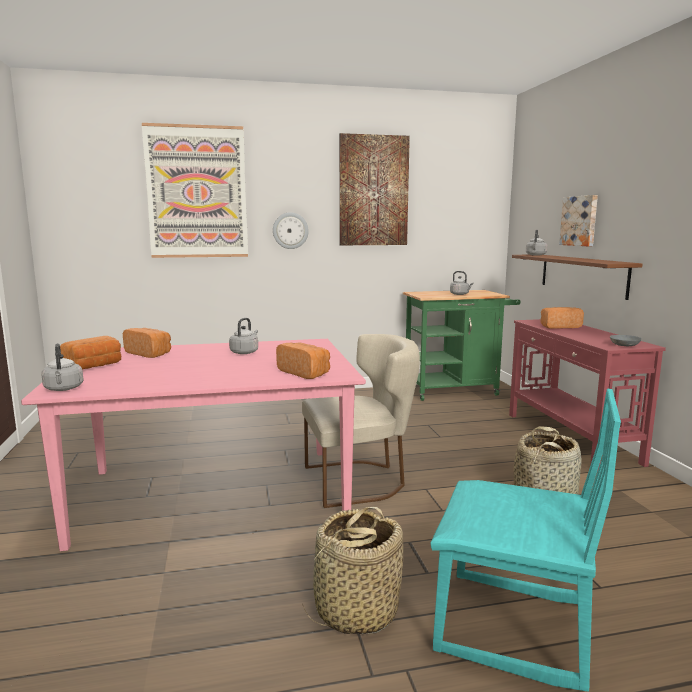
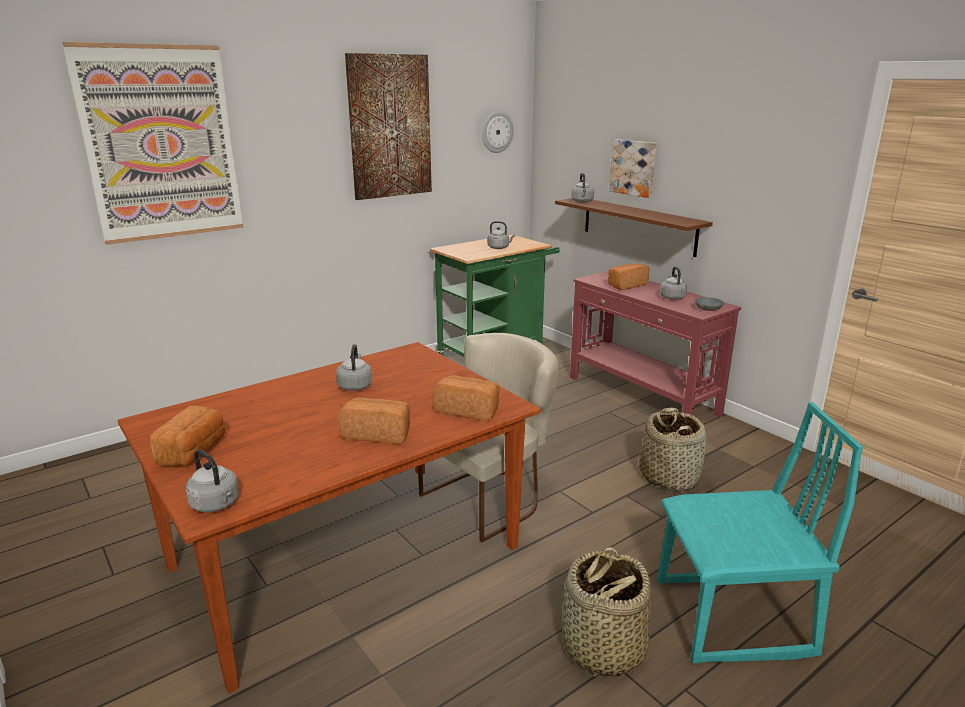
camera: 25 degrees left, 10 degrees up
(149, 353) = (234, 410): bread -> bread (378, 433)
(215, 492) = (346, 556): pink dining table -> brown dining table
(290, 230) = (294, 186): wall clock -> wall clock (496, 132)
(596, 336) = (672, 297): none -> grey kettle

